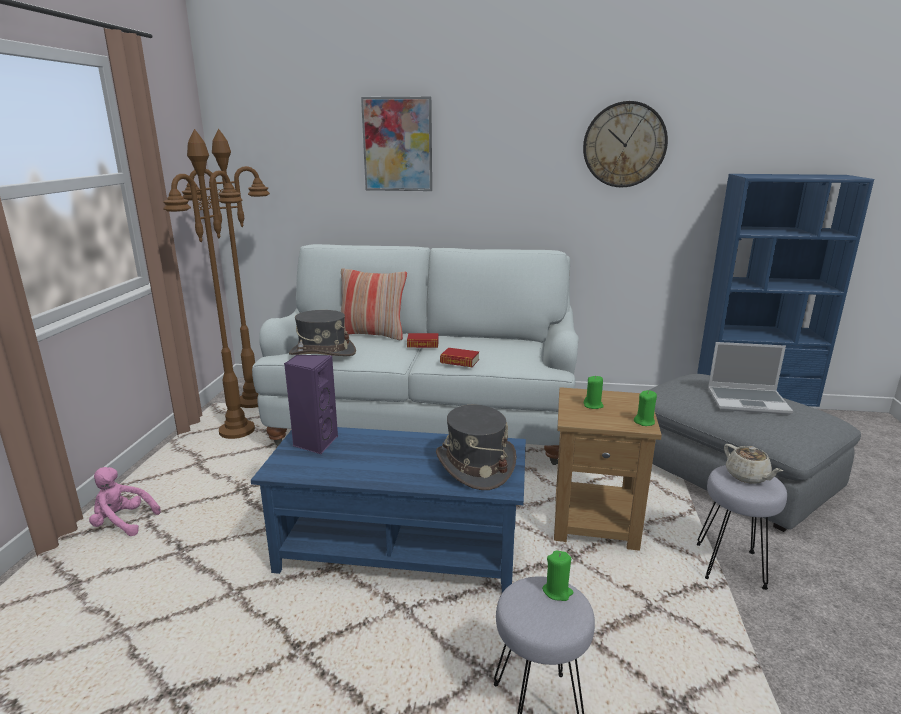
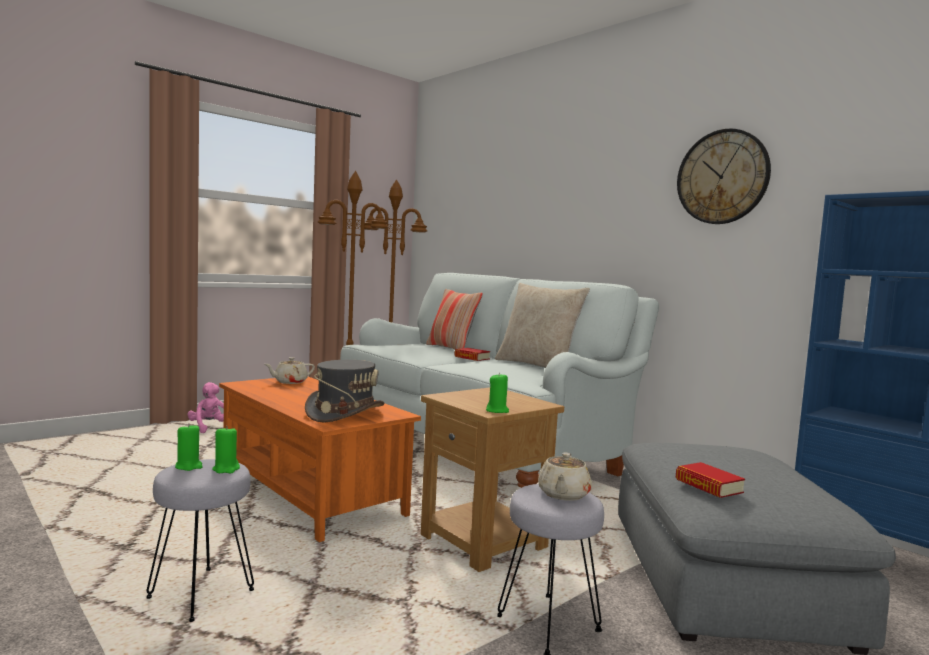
camera: 40 degrees right, 15 degrees down
(315, 443) = (290, 382): purple speaker -> beige teapot
(322, 353) = (387, 346): grey hat -> none
(397, 144) = (526, 191): picture -> none
(400, 549) = (310, 493): blue coffee table -> orange coffee table
(459, 361) = (465, 365): book -> book (708, 486)
(491, 338) = (537, 365): none -> beige pillow
(593, 405) = (486, 396): green candle -> green candle (189, 466)
(748, 401) = (738, 468): laptop -> none

